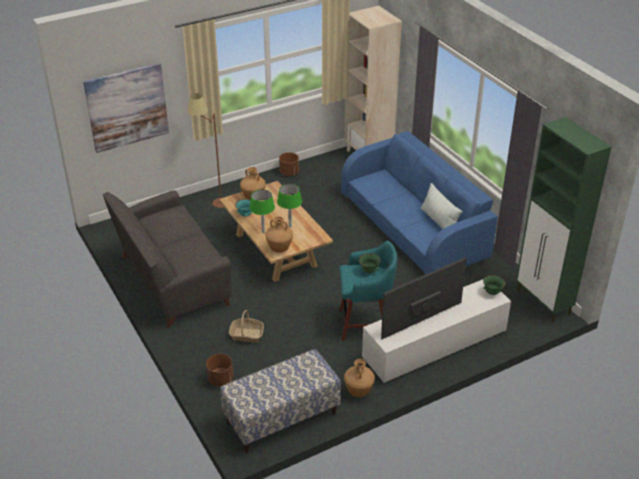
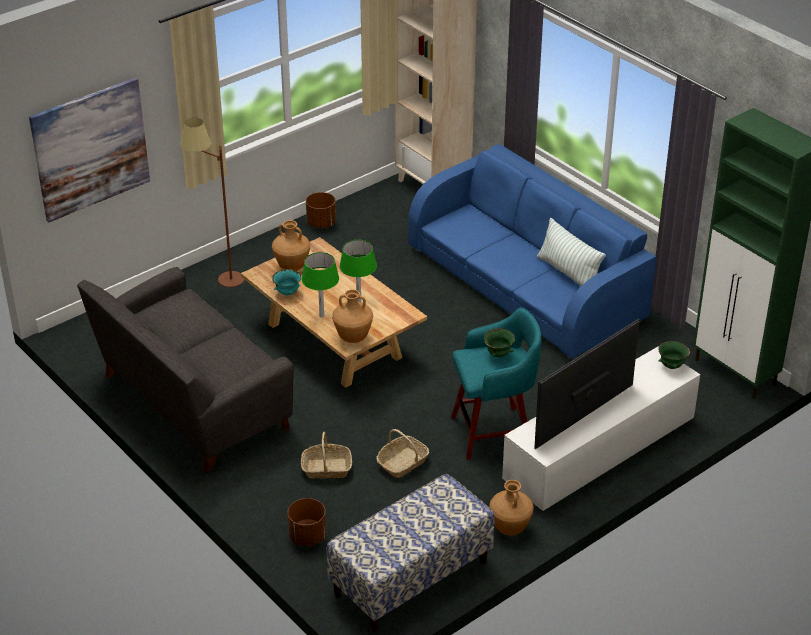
camera: 10 degrees left, 0 degrees up
(298, 337) = (402, 463): none -> basket

